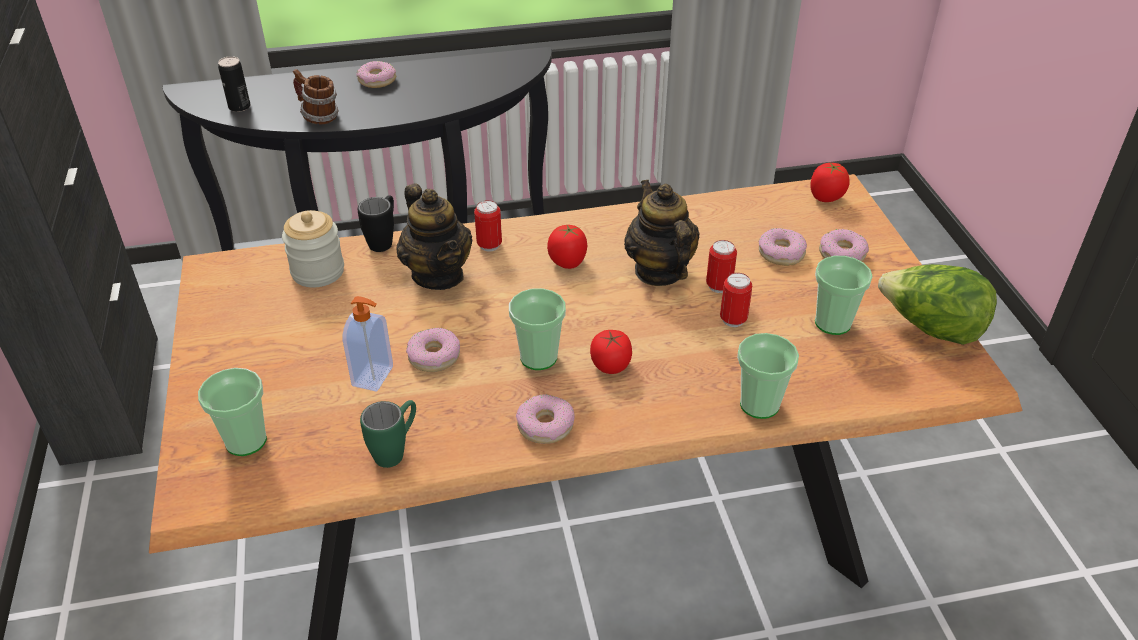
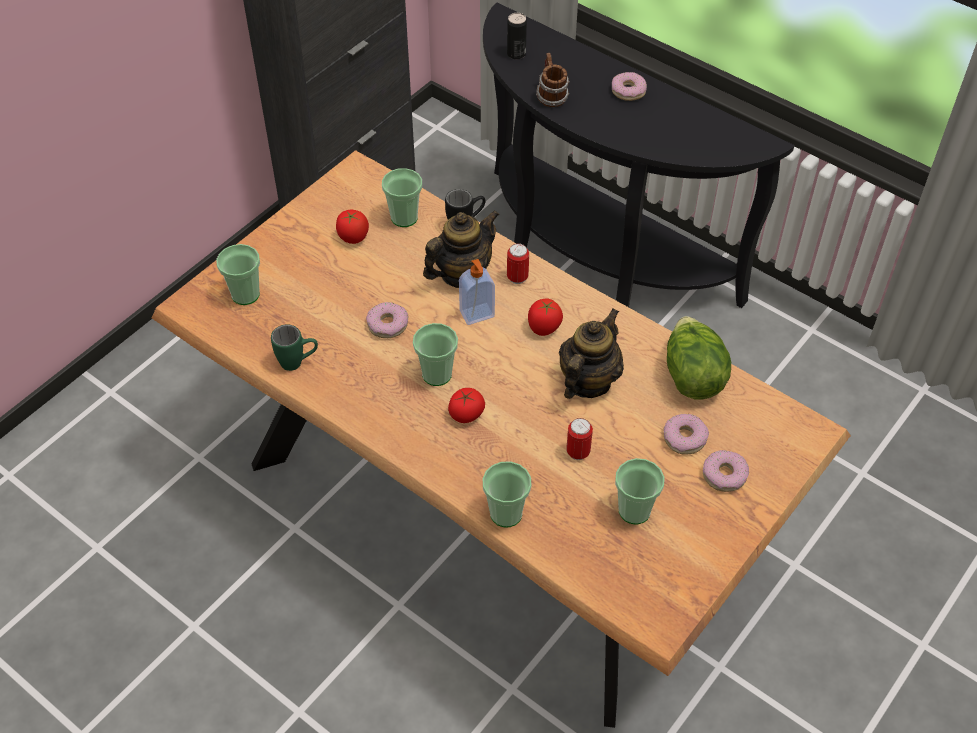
camera: 50 degrees right, 10 degrees up
(318, 272) = (404, 217): jar -> cup
(374, 376) = (344, 310): soap dispenser -> soap dispenser (477, 315)
(438, 275) = (461, 274): teapot -> teapot turned 150 degrees counterclockwise
(545, 425) = (382, 416): donut -> none
(719, 286) = (606, 424): can -> none
(826, 197) = (789, 428): tomato -> tomato (353, 238)
(930, 329) = (690, 573): lettuce -> lettuce (692, 376)

